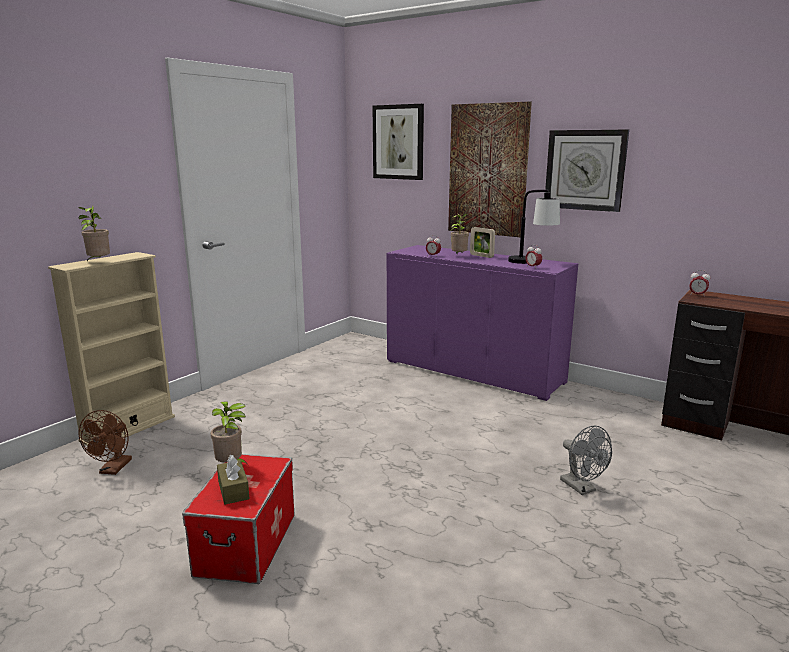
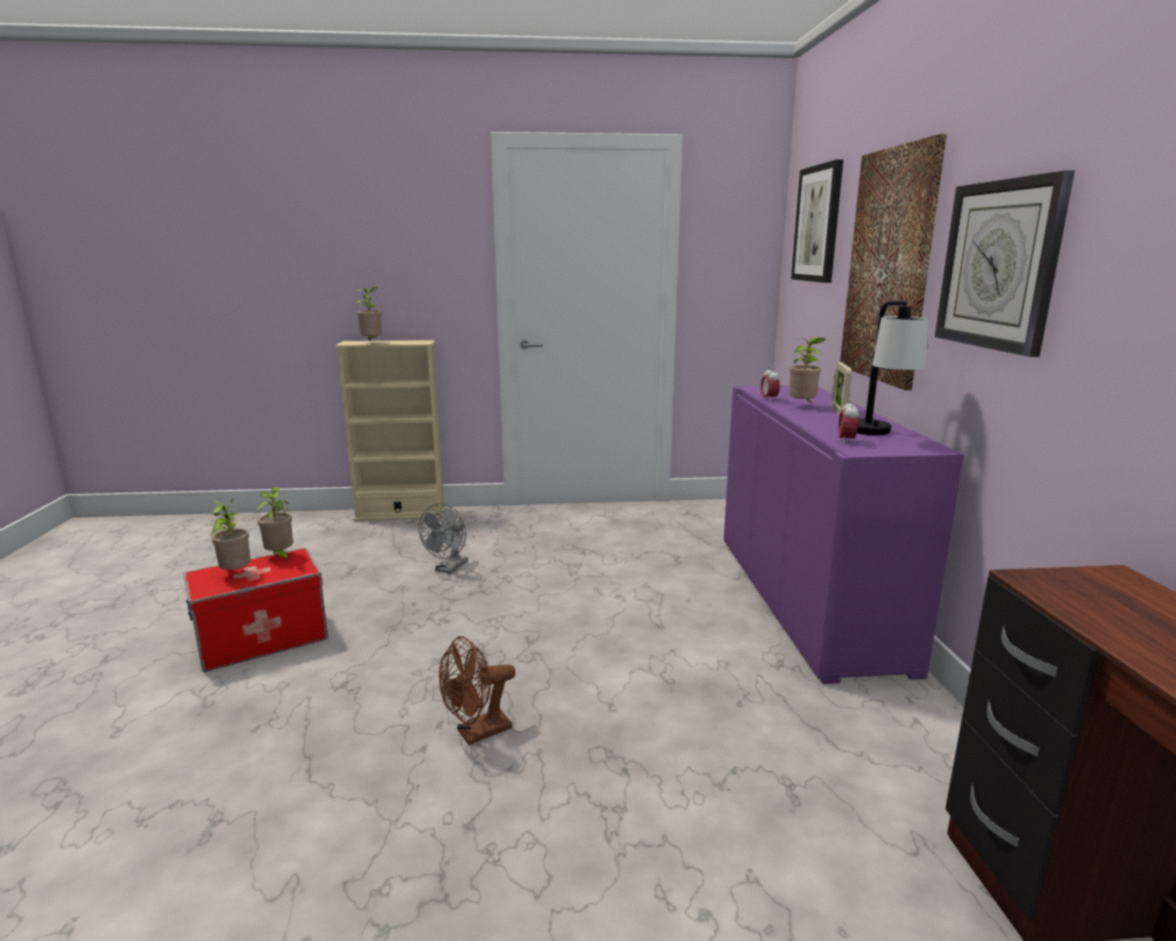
camera: 50 degrees right, 0 degrees up
(113, 469) = (331, 540): brown fan -> brown fan (477, 733)
(233, 490) = (236, 574): brown tissue box -> potted plant
(582, 488) = (591, 810): grey fan -> grey fan (449, 568)
(697, 295) = (1084, 578): alarm clock -> none

